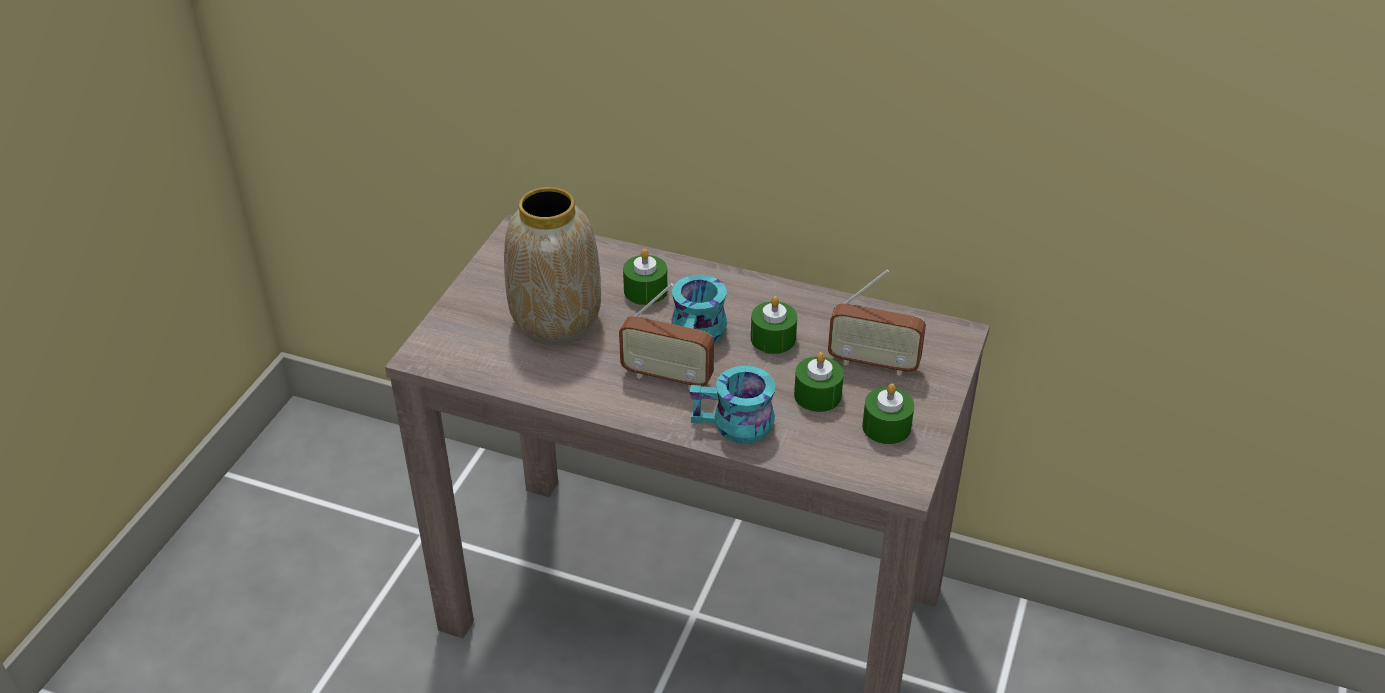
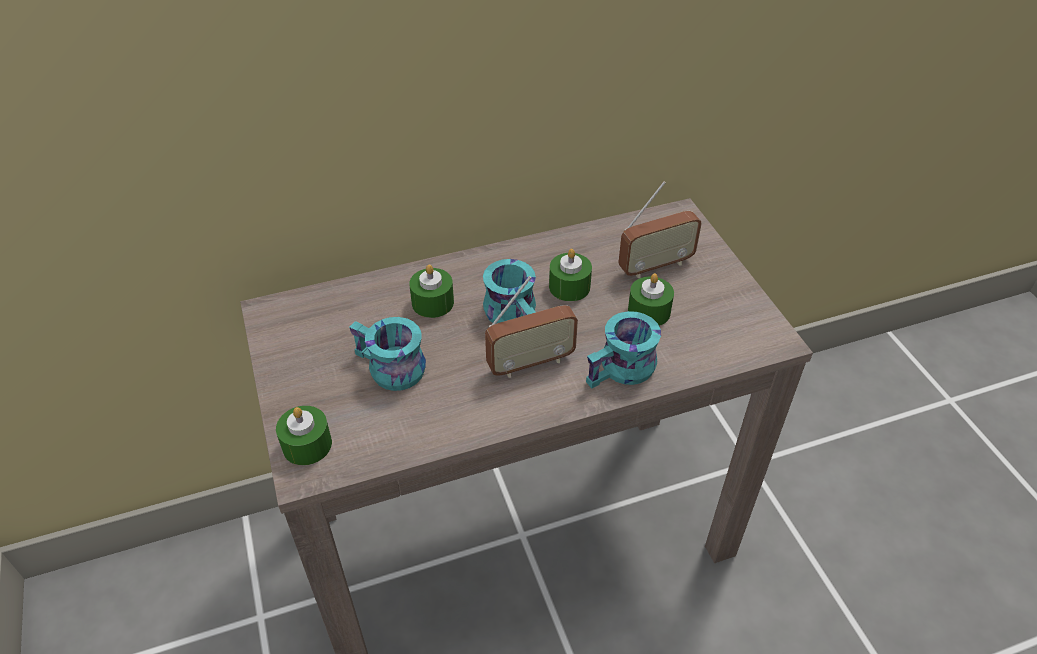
camera: 40 degrees left, 5 degrees up
(554, 321) = (388, 370): vase -> turquoise mug
(886, 427) = (718, 307): green candle -> green candle (307, 445)

